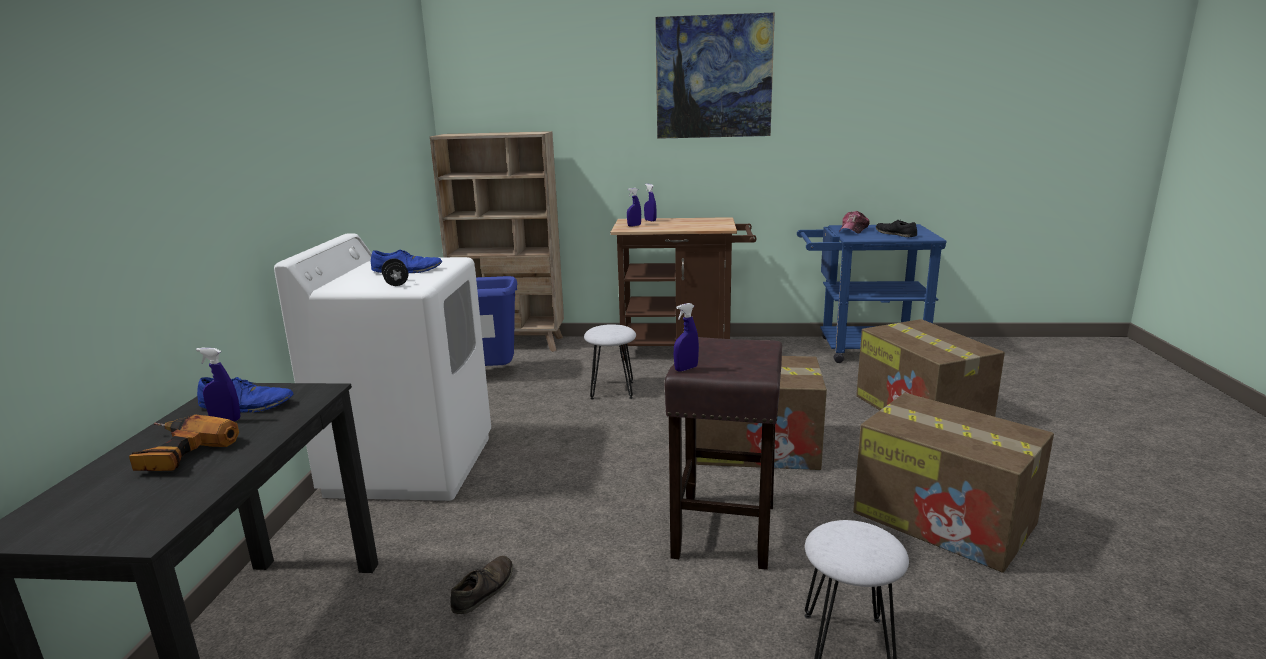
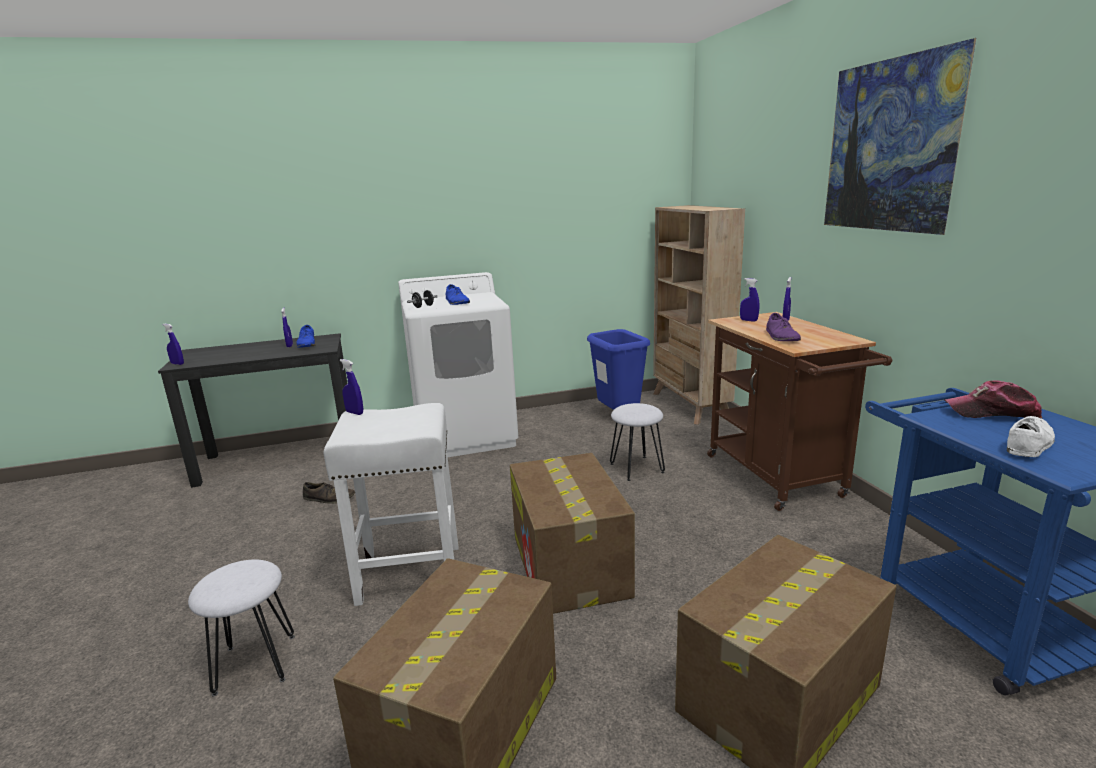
camera: 70 degrees right, 0 degrees up
(129, 535) = (177, 364): none -> blue spray bottle
(177, 454) = (252, 350): power drill -> none
(694, 227) = (781, 337): none -> purple shoe
(724, 532) = (407, 574): brown stool -> white stool
(896, 234) = (1027, 444): black shoe -> white shoe

